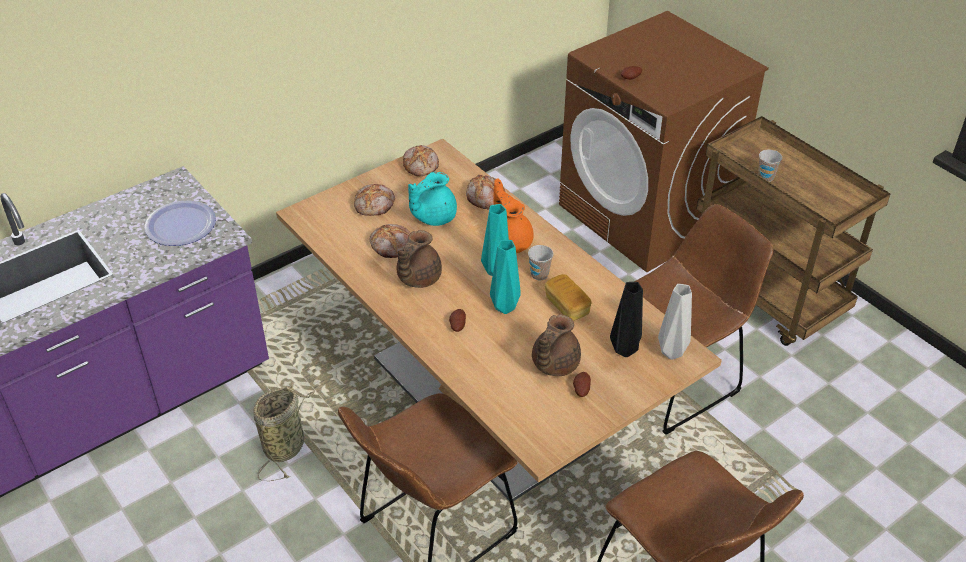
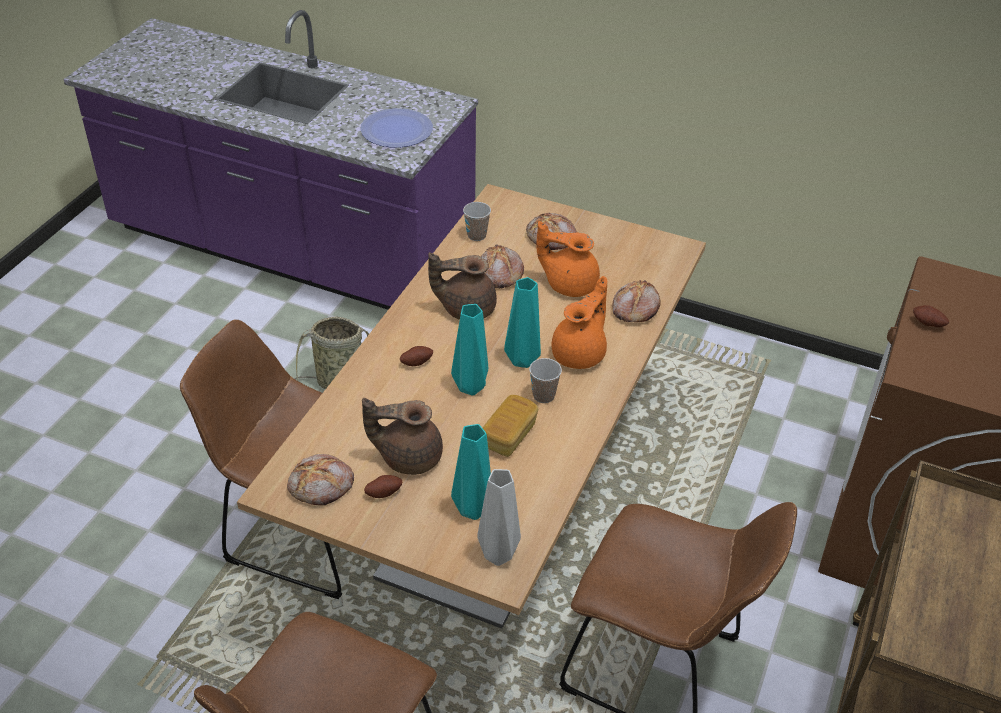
camera: 60 degrees right, 0 degrees up
(421, 165) = (644, 245): bread -> bread (322, 486)
(433, 217) = (569, 284): turquoise teapot -> orange teapot
(624, 349) = (474, 509): black vase -> turquoise vase
(766, 177) = (928, 551): cup -> cup (476, 235)

